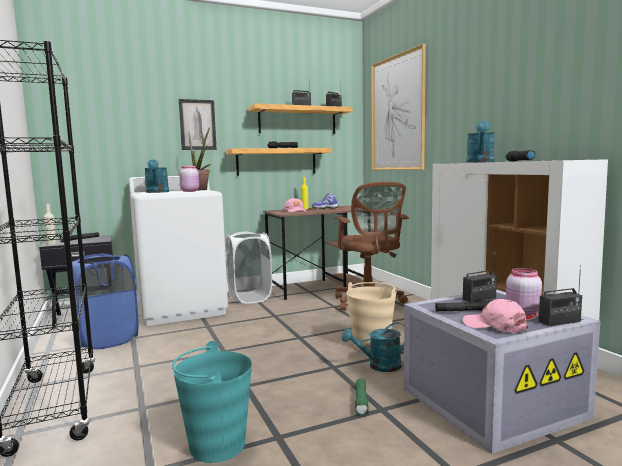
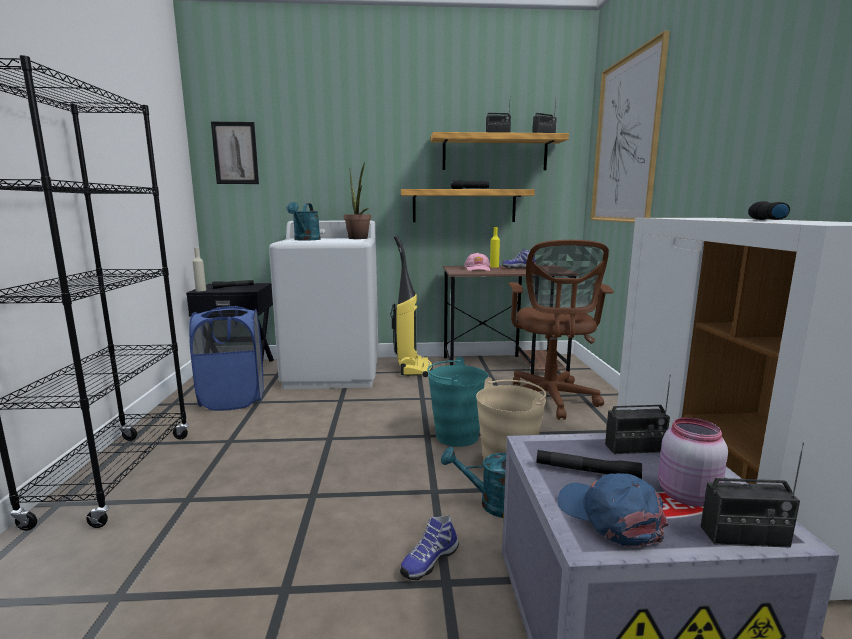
camera: 20 degrees right, 5 degrees up
(190, 191) = (341, 240): pink jar -> none
(197, 125) = (368, 160): picture -> picture (235, 153)
(216, 445) = (210, 580): turquoise bucket -> turquoise bucket (456, 436)
(249, 297) = (413, 368): white laundry basket -> vacuum cleaner
(361, 402) = (428, 560): green flashlight -> shoe
(480, 162) = (712, 218): turquoise watering can -> none
(495, 325) = (610, 516): pink cap -> blue cap

